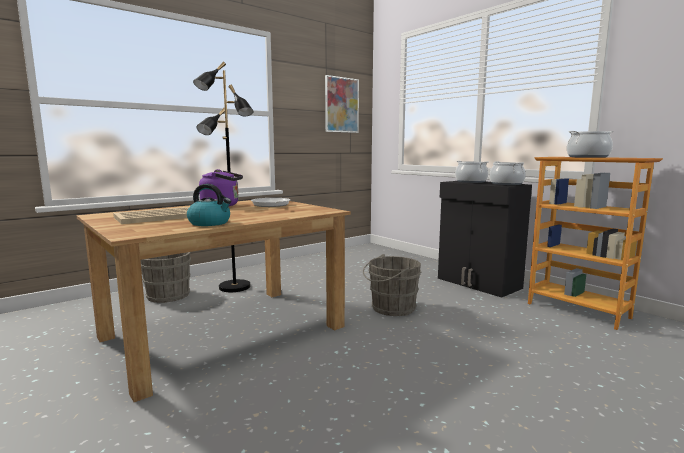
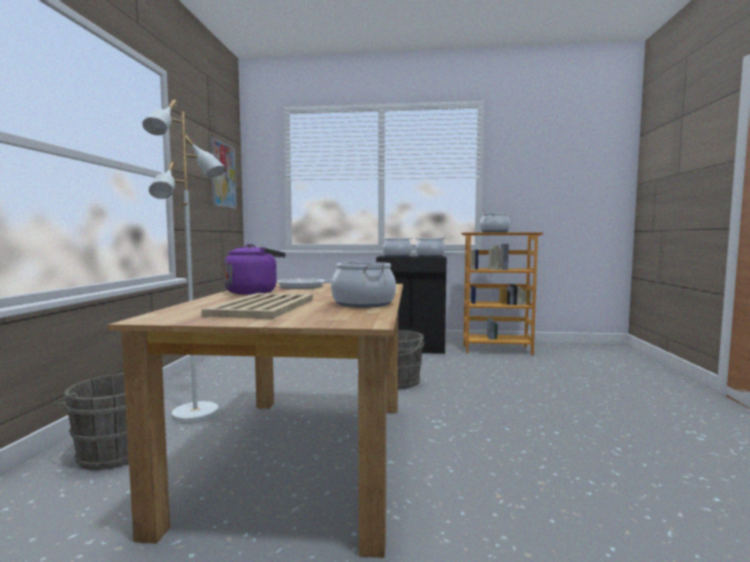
camera: 45 degrees left, 5 degrees down
(210, 223) = (363, 304): kettle -> cooking pot
(234, 287) = (196, 414): black floor lamp -> white floor lamp

